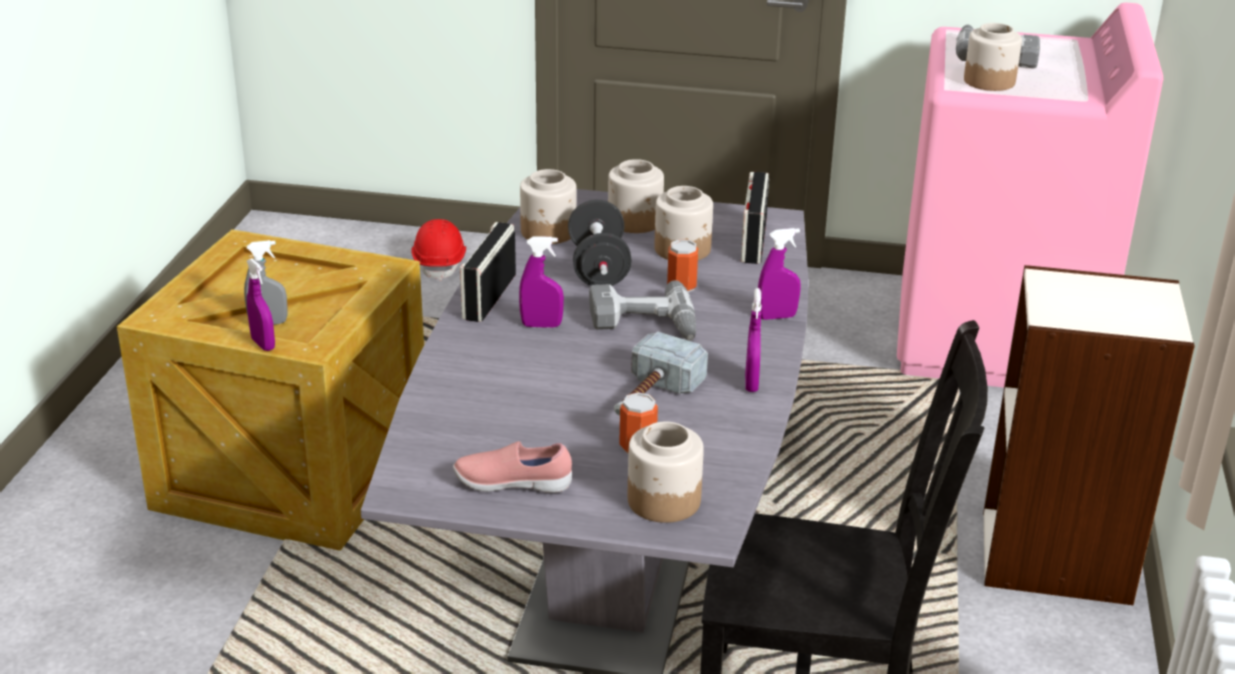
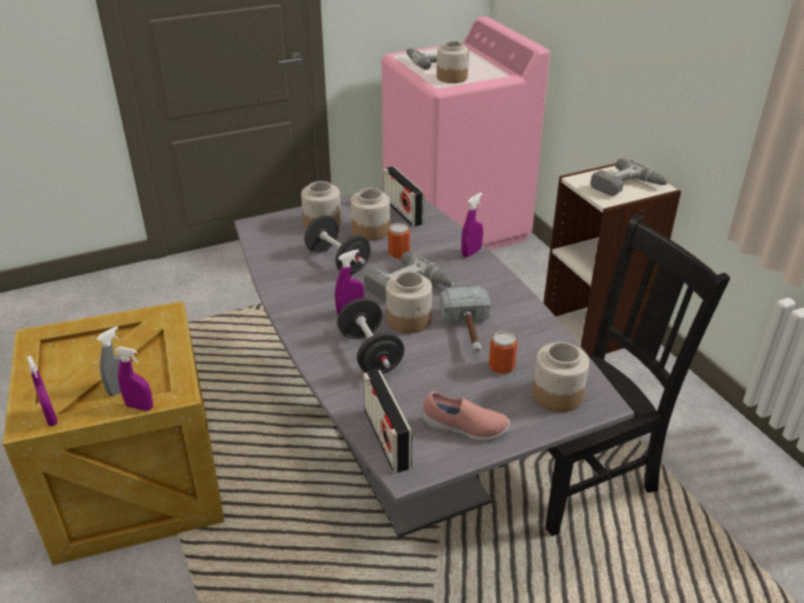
camera: 35 degrees left, 5 degrees up
(440, 263) = (102, 298): red hard hat -> none
(489, 297) = (294, 307): radio -> radio (387, 439)
(508, 373) = (370, 354): none -> black dumbbell
(513, 484) = (465, 428): pink shoe -> pink shoe turned 135 degrees counterclockwise
(548, 232) = (279, 249): jar -> jar (409, 320)
(751, 383) = (509, 299): purple spray bottle -> purple spray bottle (51, 418)
(1111, 312) = (628, 187): none -> power drill

